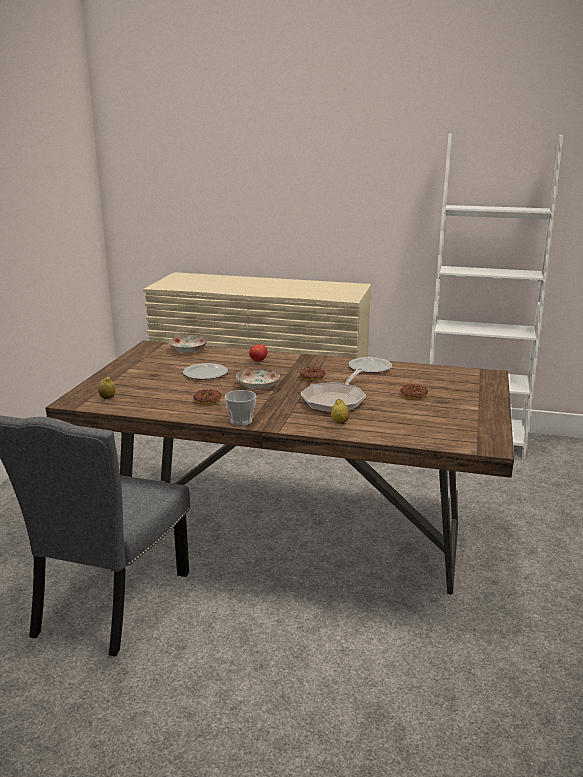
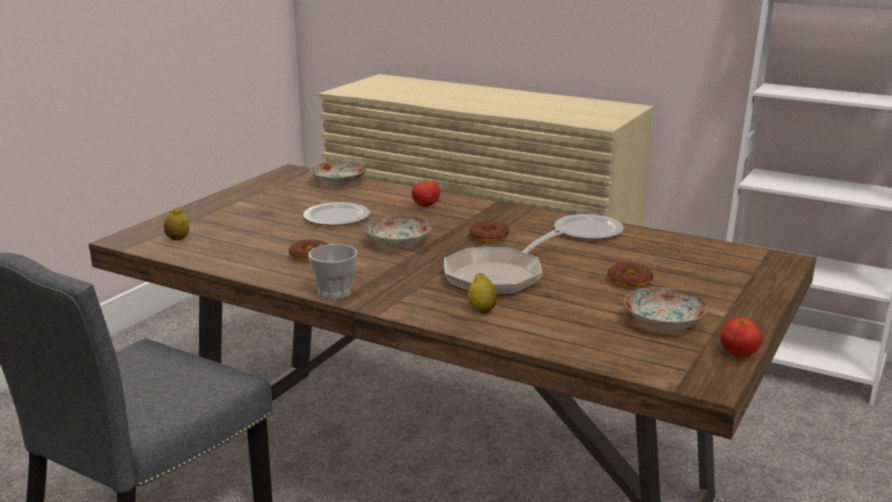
camera: 15 degrees right, 0 degrees up
(448, 417) = (664, 322): none -> plate
(498, 430) = (738, 354): none -> tomato

